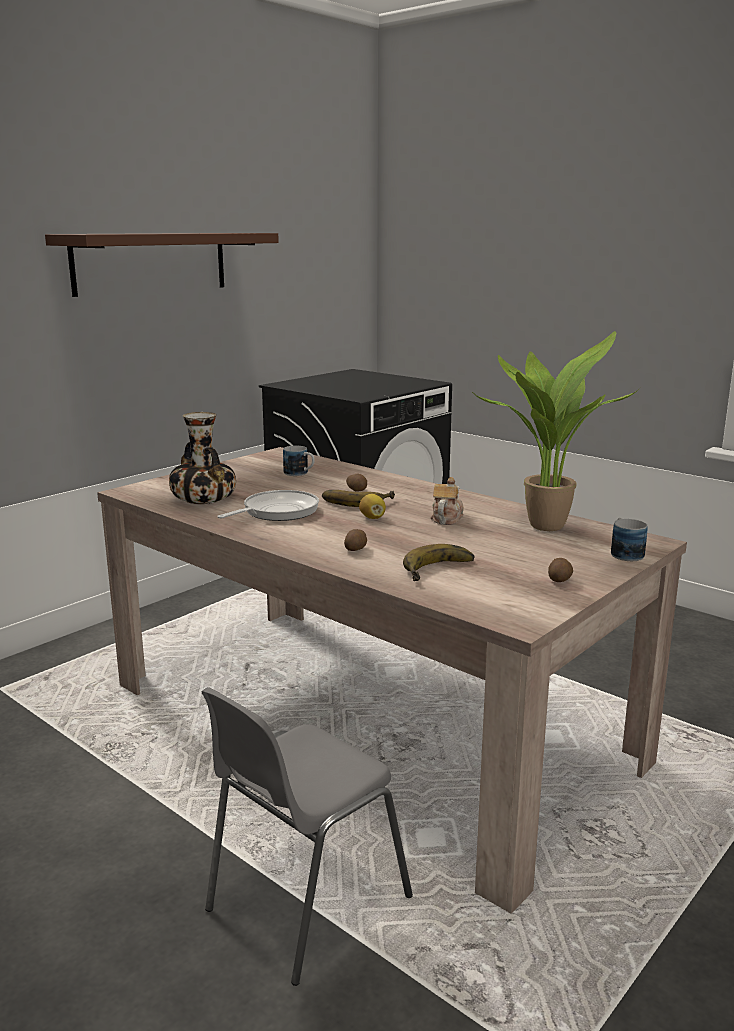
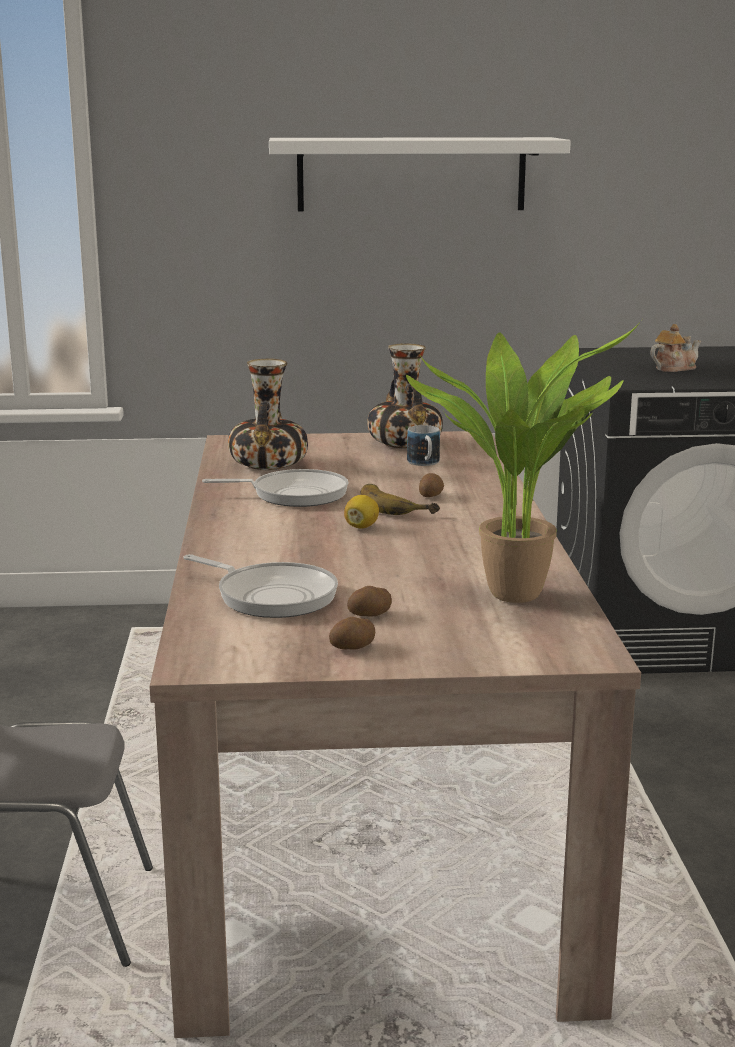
camera: 45 degrees right, 0 degrees up
(151, 262) = (411, 174): brown shelf -> white shelf
(252, 465) = (404, 443): none -> vase
(356, 549) = (258, 550): potato -> potato (370, 615)
(442, 570) = (271, 596): banana -> frying pan
(446, 518) = (432, 551): teapot -> teapot (673, 368)
(624, 553) = (514, 652): mug -> none

